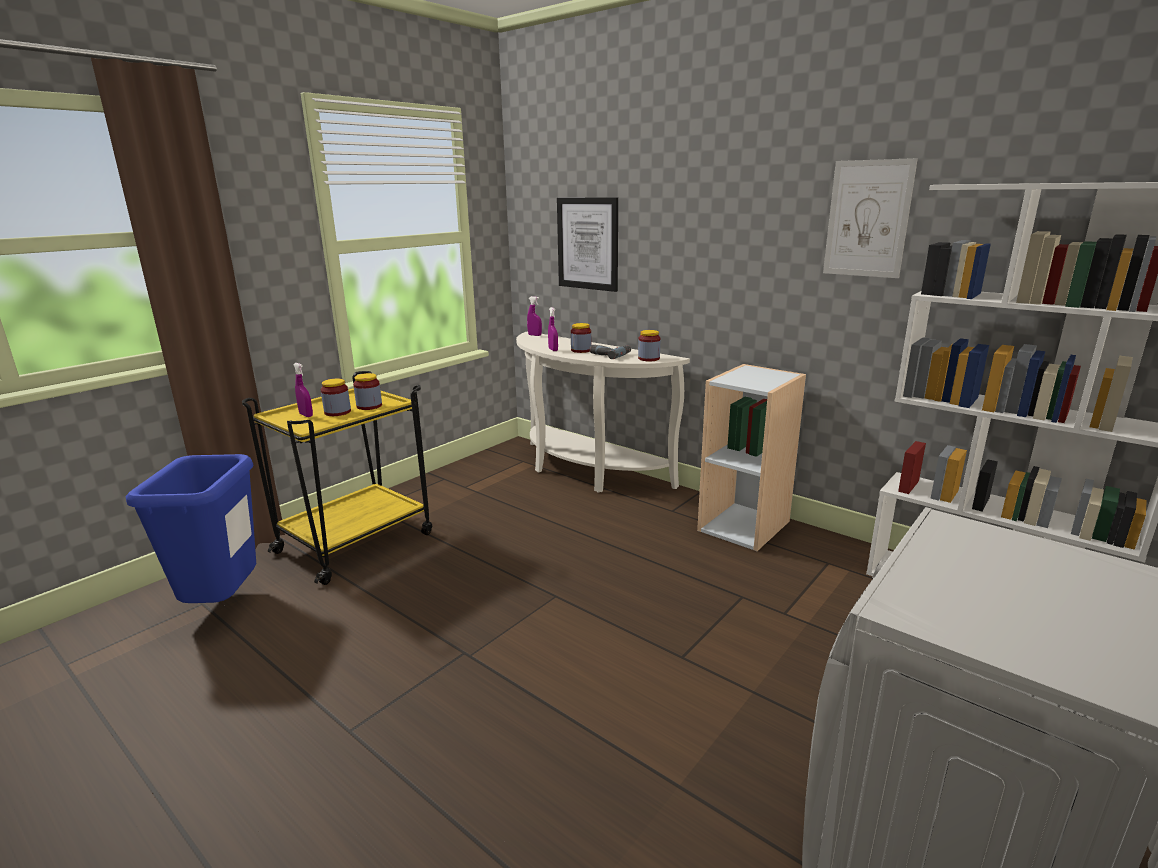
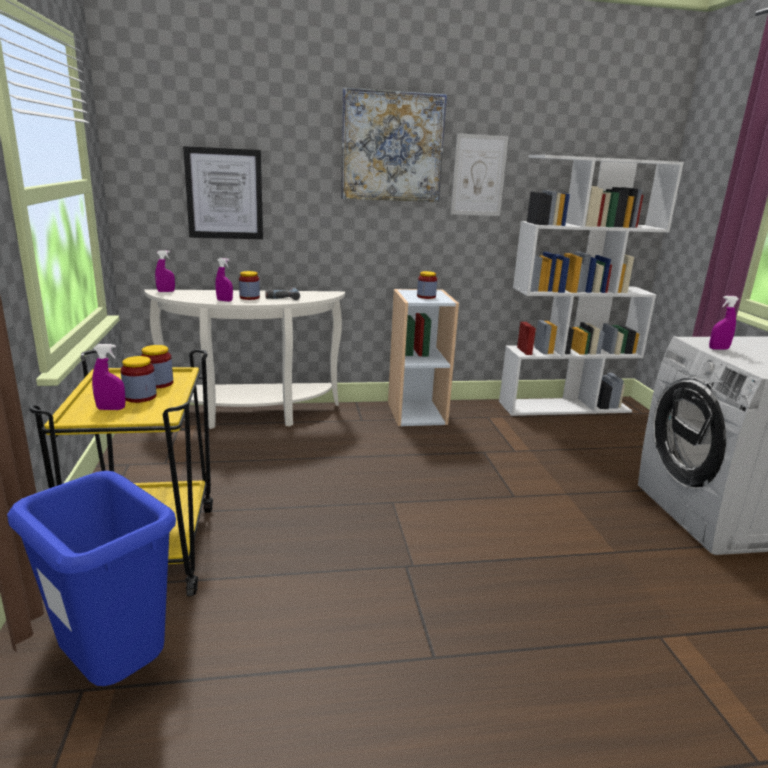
camera: 50 degrees left, 0 degrees up
(649, 358) = (320, 295): jar -> jar (426, 296)
(750, 186) = (392, 147): none -> picture
(941, 549) = (718, 349): none -> purple spray bottle

